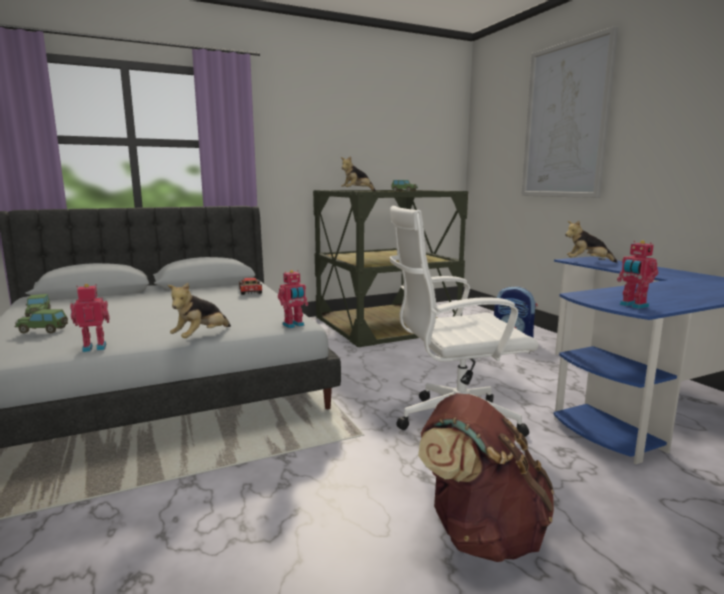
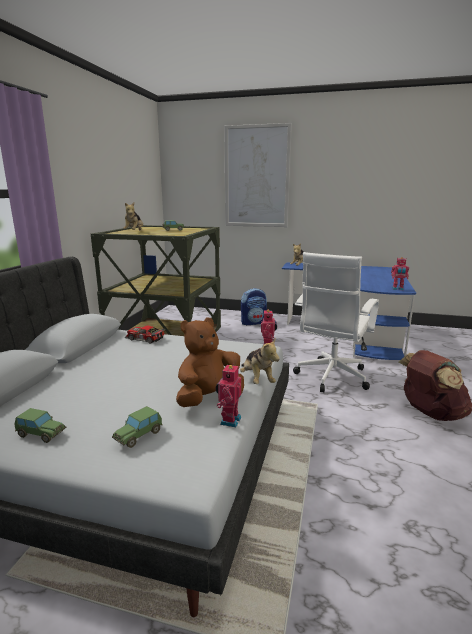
camera: 50 degrees left, 5 degrees up
(138, 333) = (209, 398): none -> brown plush toy

